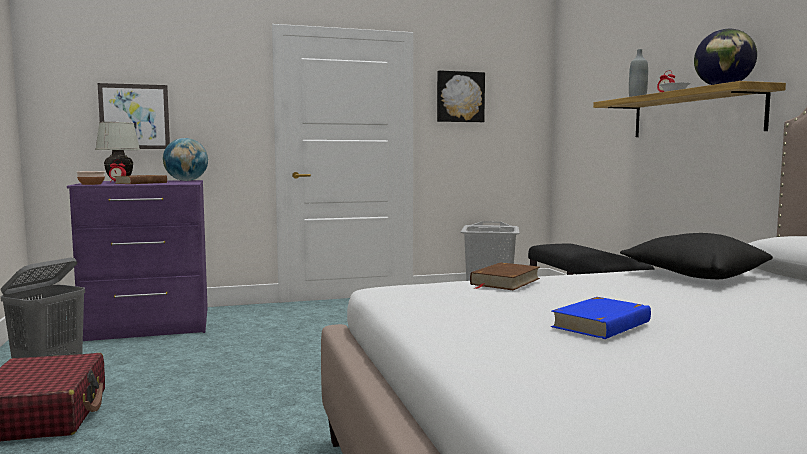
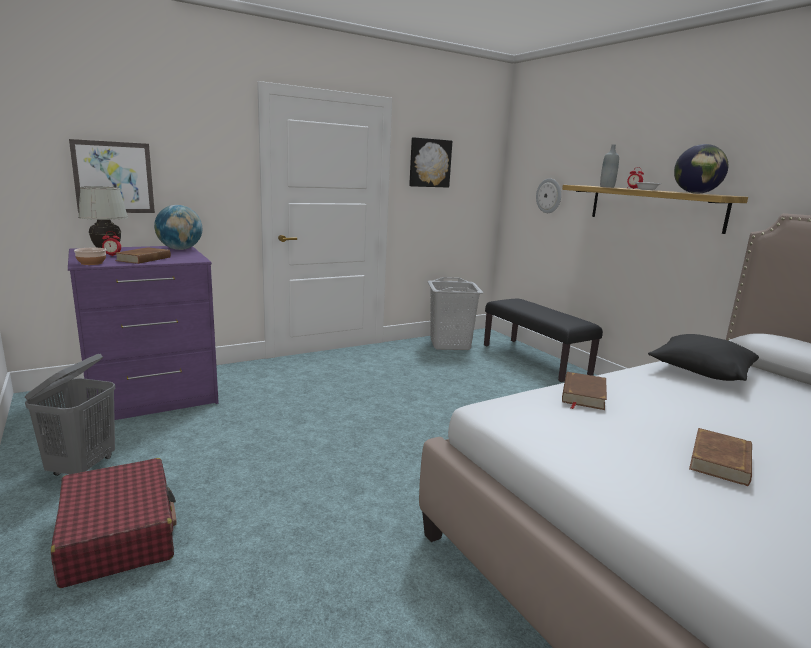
camera: 15 degrees left, 10 degrees up
(595, 122) = (549, 196): none -> wall clock
(602, 324) = (721, 461): blue book -> brown book

